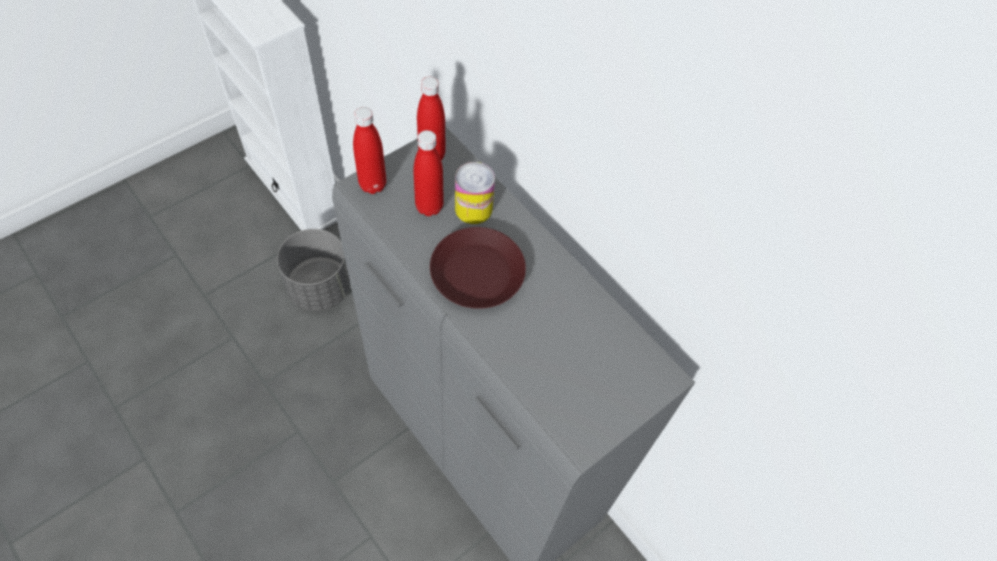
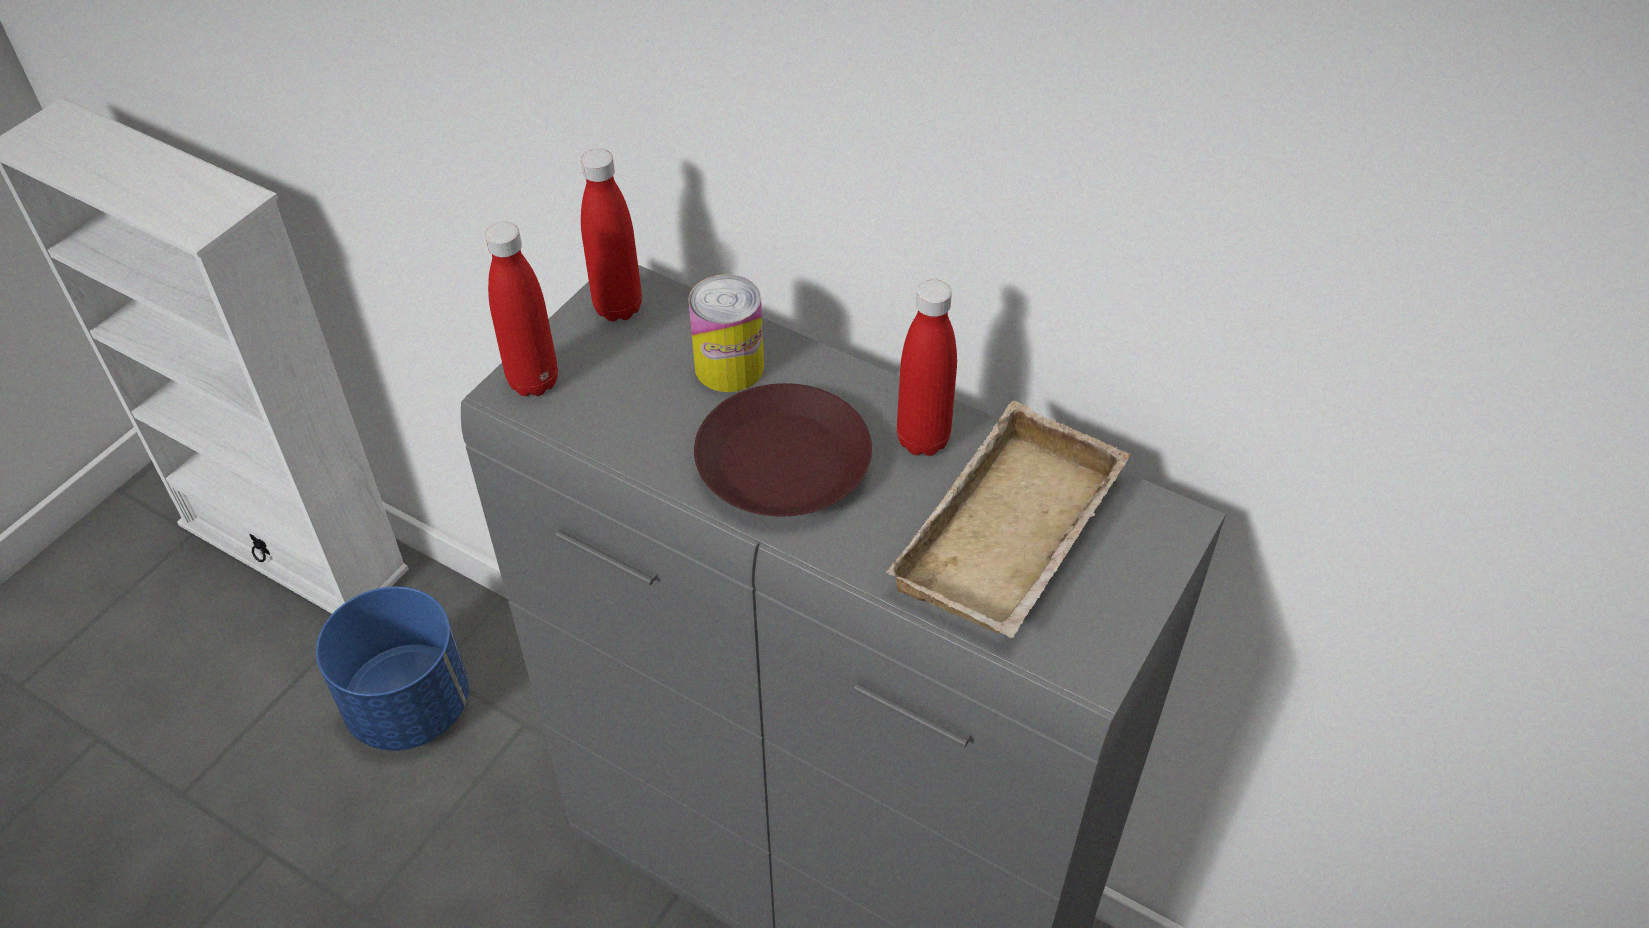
camera: 15 degrees left, 10 degrees down
(320, 287) = (409, 705): grey planter -> blue planter
(429, 207) = (650, 386): red bottle -> red bottle (923, 440)
(575, 357) = (1013, 540): none -> beige tray

